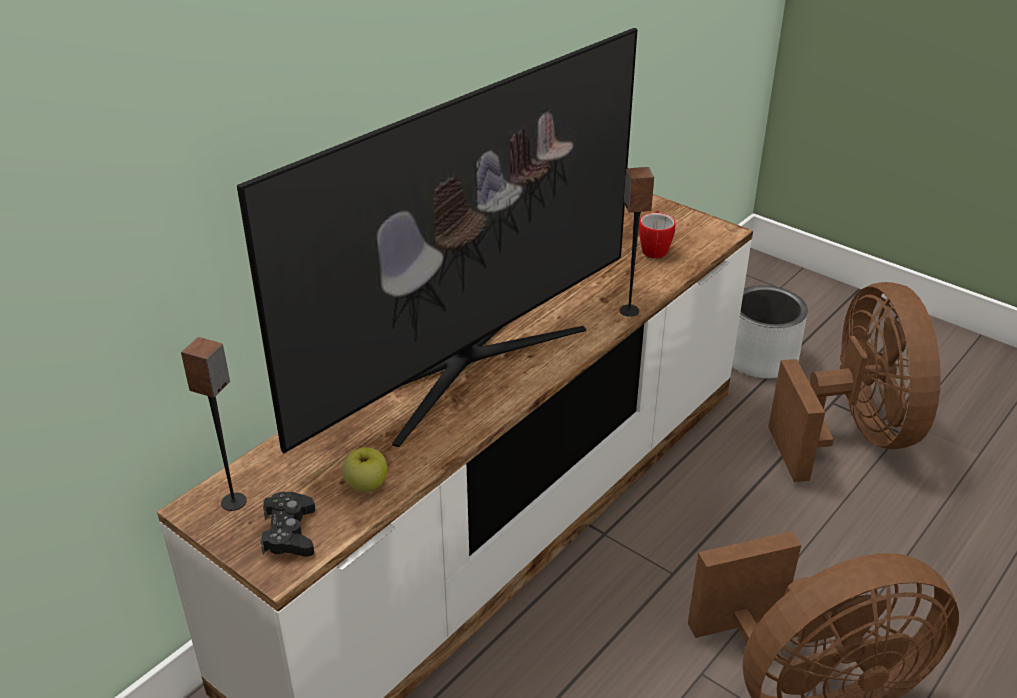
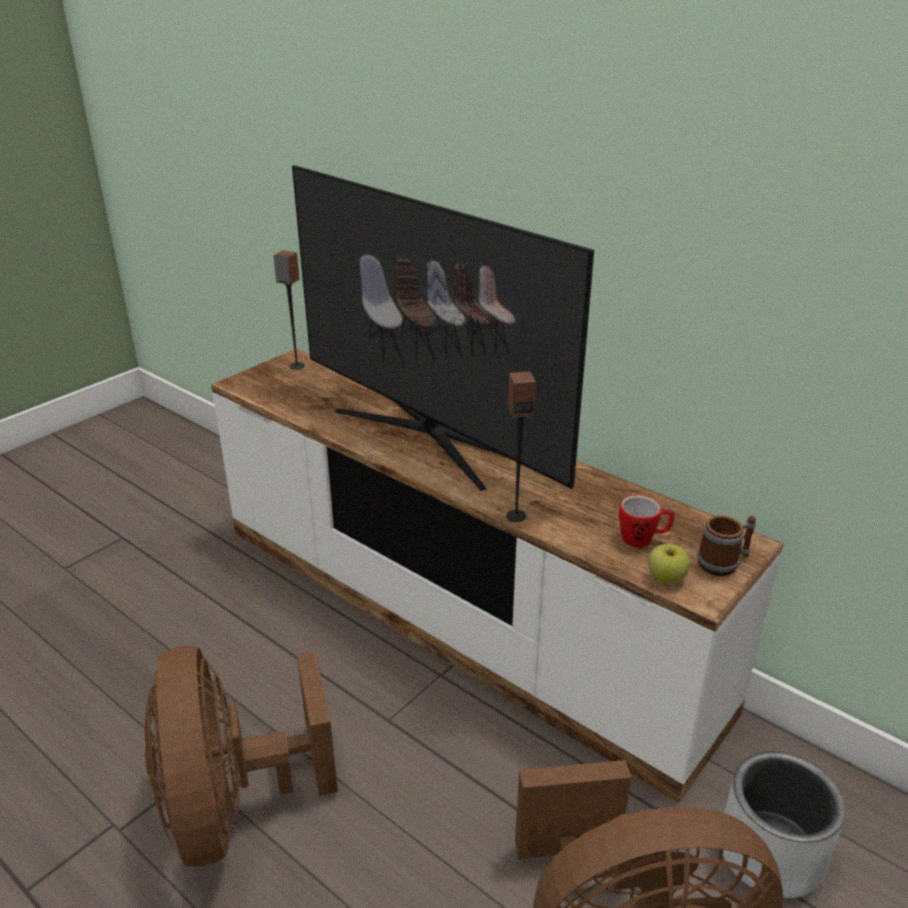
camera: 90 degrees right, 5 degrees down
(289, 533) = (264, 383): black game controller -> none
(366, 484) = (300, 403): apple -> apple (666, 578)
(679, 218) = (724, 563): none -> mug

